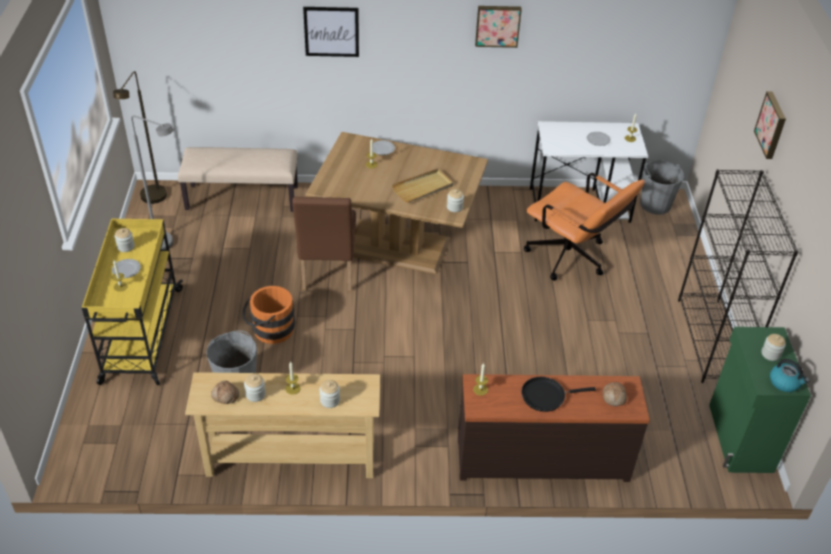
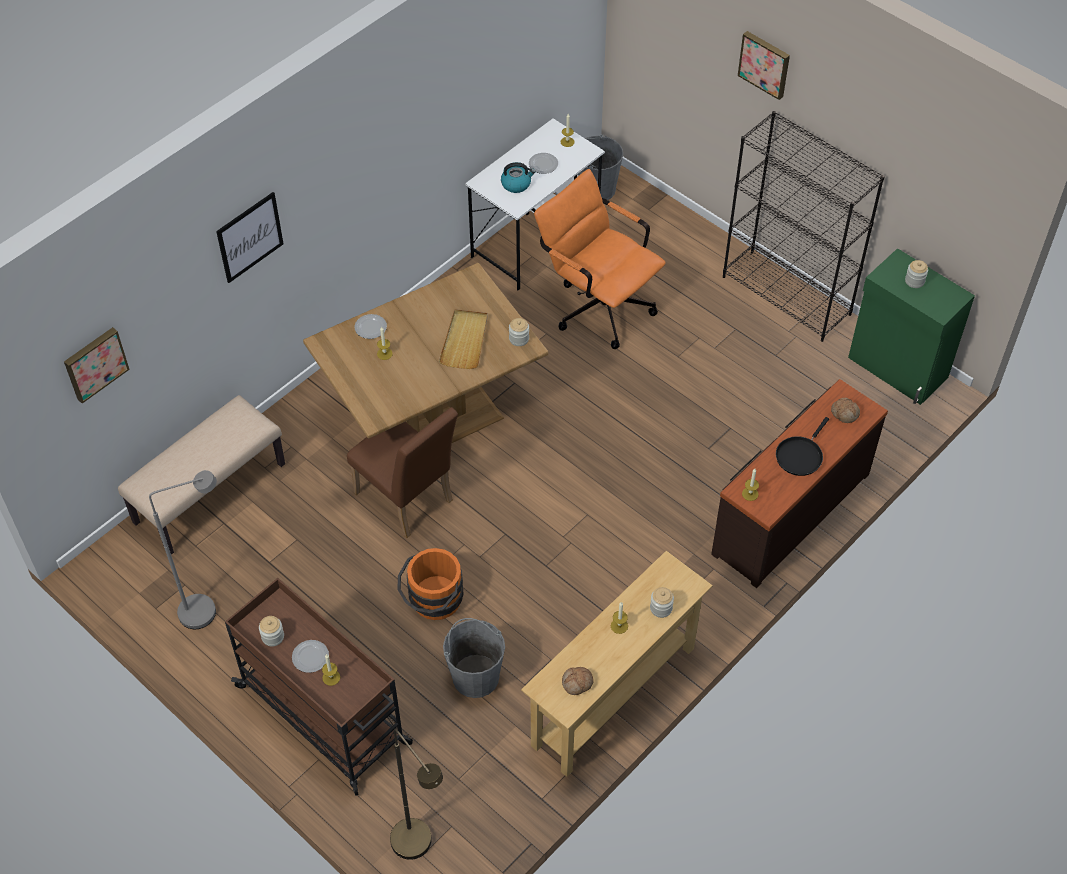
camera: 45 degrees left, 10 degrees up
(141, 336) = (325, 716): yellow cart -> brown cart
(152, 200) = (116, 575): brown floor lamp -> brown floor lamp (419, 848)
(255, 394) = (598, 658): jar -> none
(497, 25) = (410, 112): picture -> picture (95, 363)
(572, 259) = (597, 305): orange office chair -> orange office chair turned 135 degrees counterclockwise
(785, 382) = (949, 298): kettle -> kettle (516, 184)

